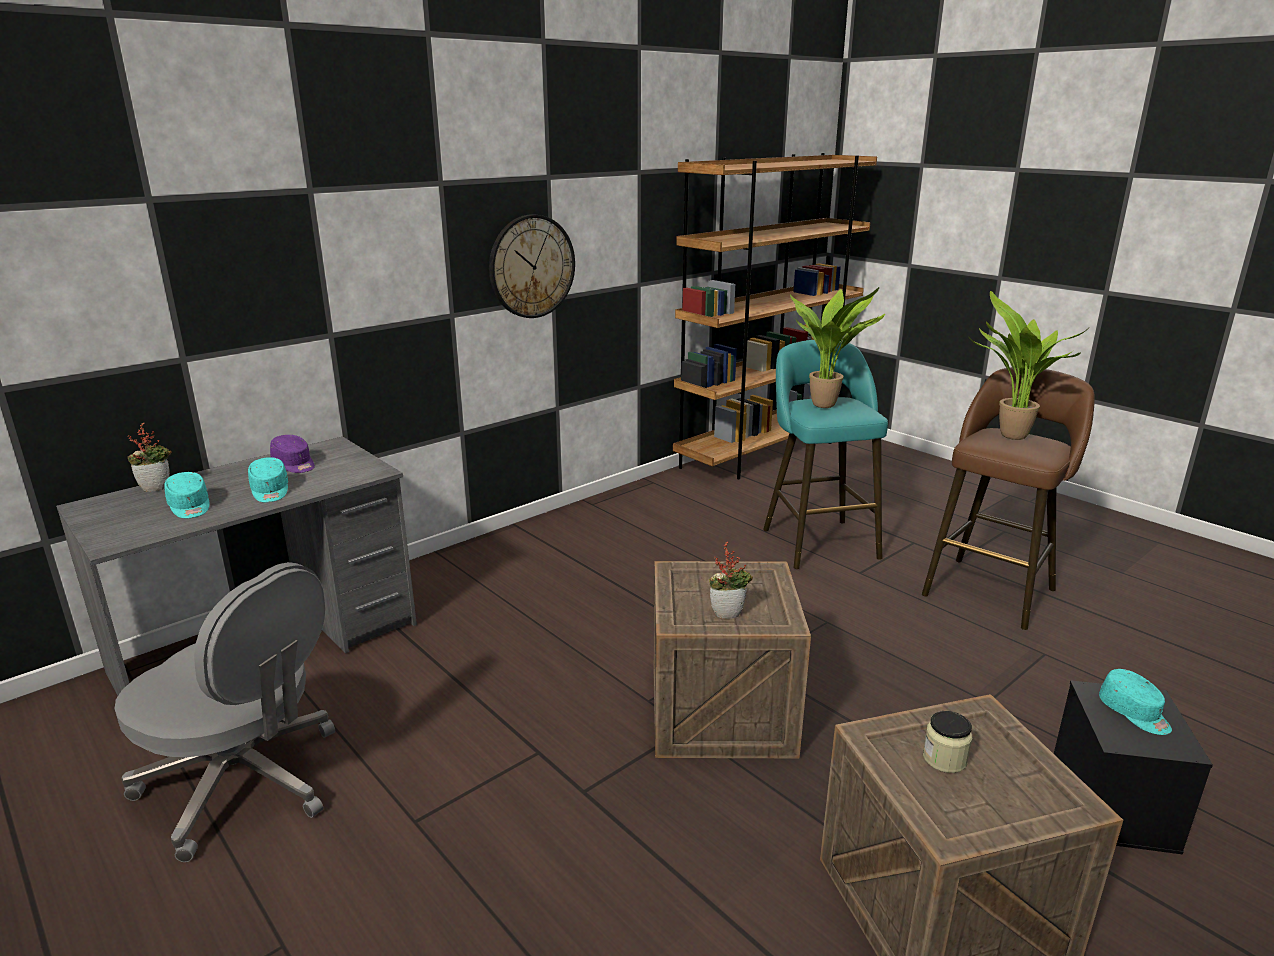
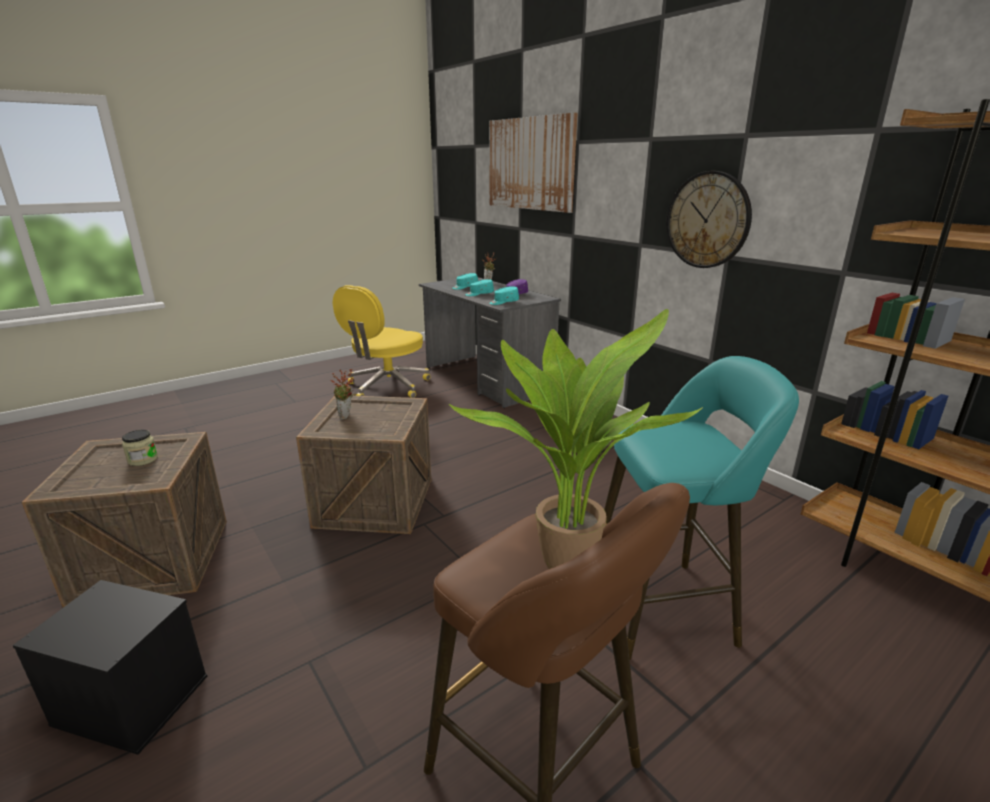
camera: 95 degrees right, 0 degrees up
(198, 235) = (530, 164): none -> picture
(245, 783) = (387, 386): grey office chair -> yellow office chair
(827, 405) = (686, 437): potted plant -> none
(1134, 713) = (109, 622): turquoise cap -> turquoise cap (504, 302)

